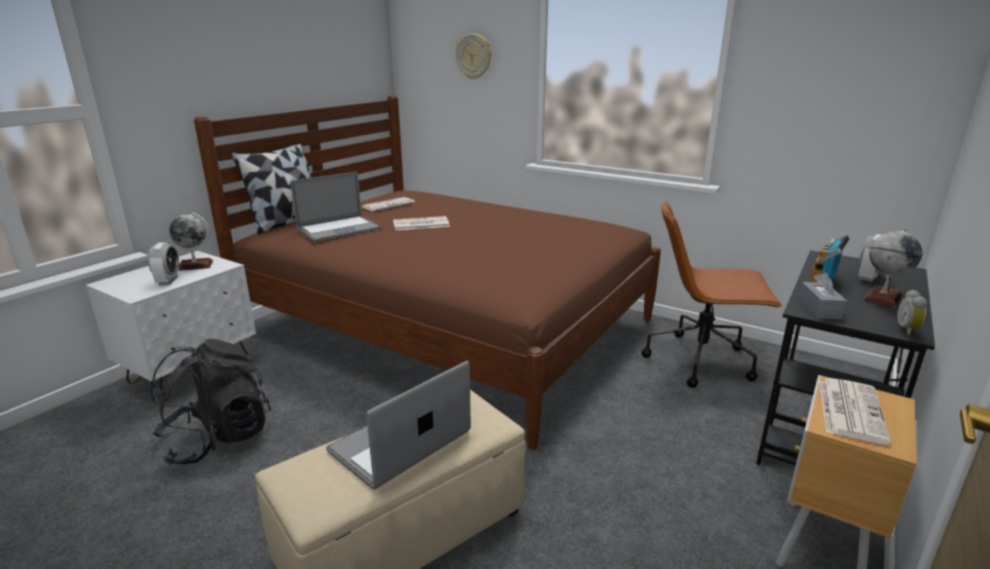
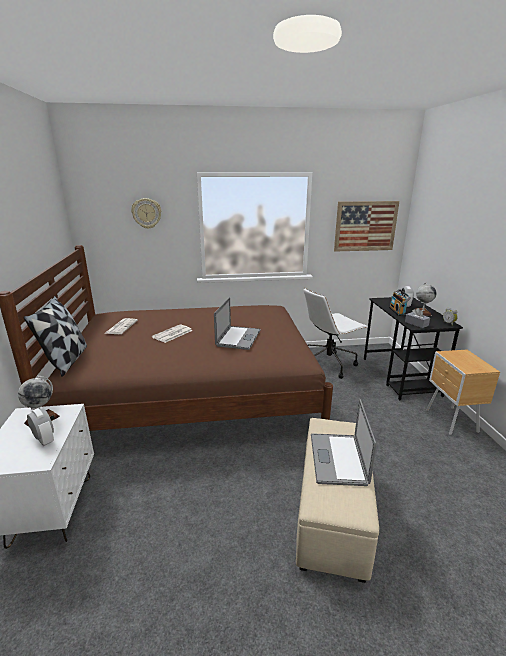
camera: 40 degrees left, 0 degrees up
(217, 438) = (151, 536): black backpack -> none
(339, 229) = (124, 353): laptop -> laptop (238, 338)
(701, 360) = (328, 364): brown office chair -> white office chair
(850, 409) = (462, 360): newspaper -> none
(852, 98) = (365, 226): none -> picture

